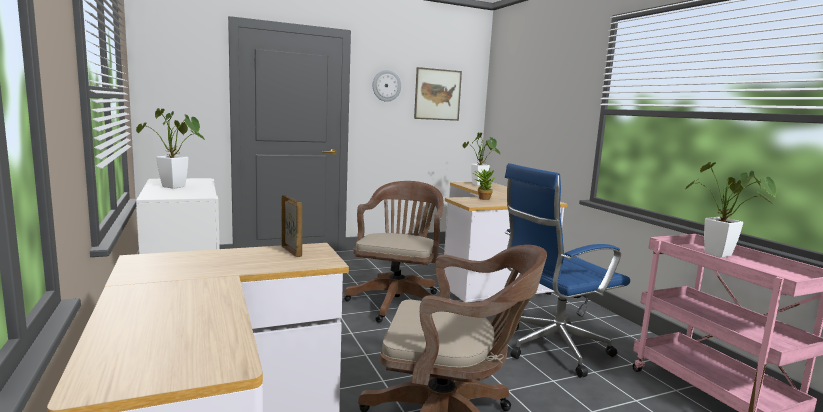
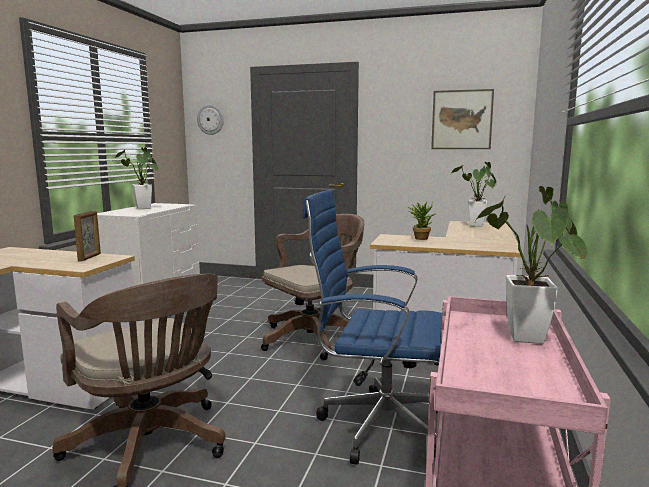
camera: 40 degrees right, 0 degrees up
(386, 85) = (397, 115): wall clock -> wall clock (210, 119)

